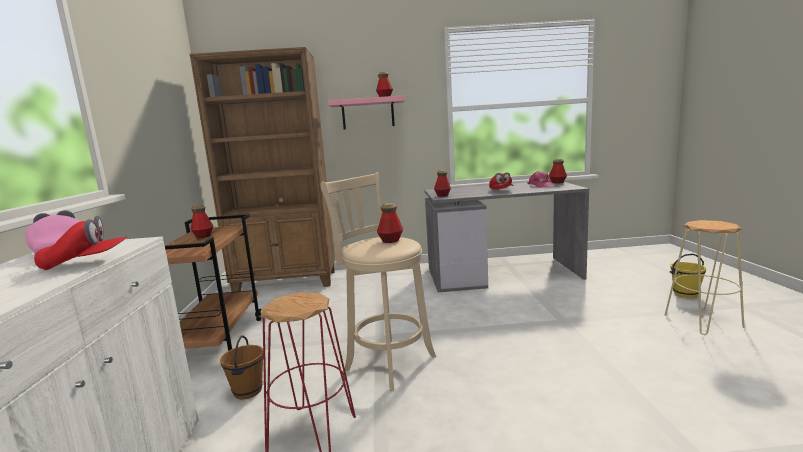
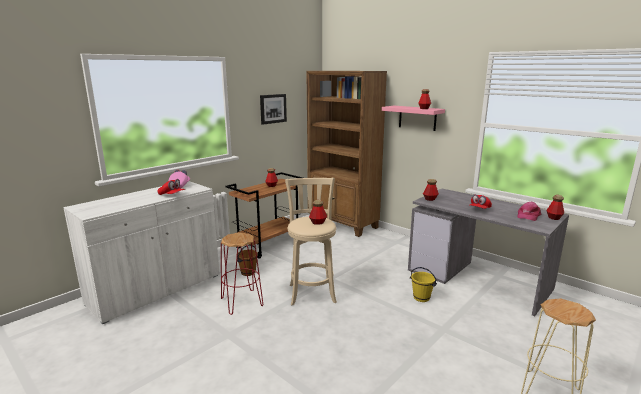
camera: 45 degrees right, 5 degrees up
(150, 111) = (273, 108): none -> picture
(685, 294) = (597, 374): yellow bucket -> yellow bucket (421, 298)

